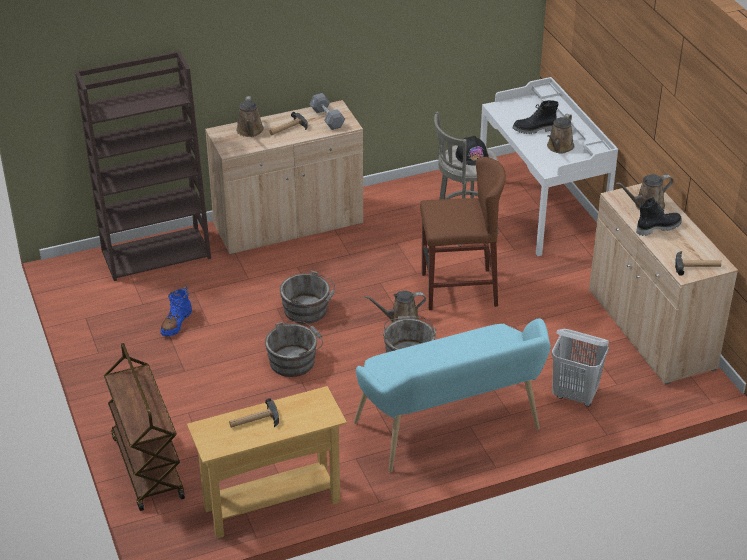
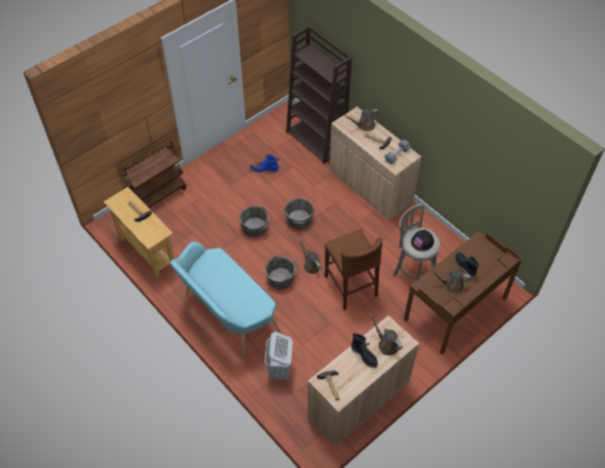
camera: 70 degrees right, 15 degrees up
(541, 208) = (456, 309): white desk -> brown desk

